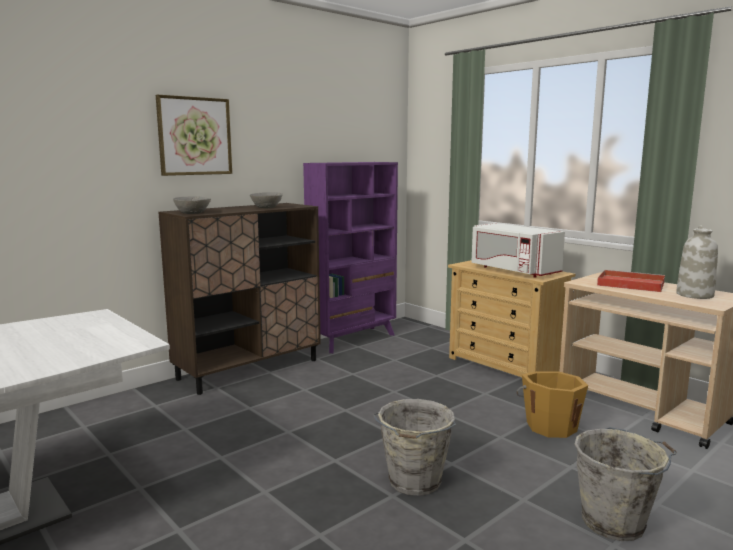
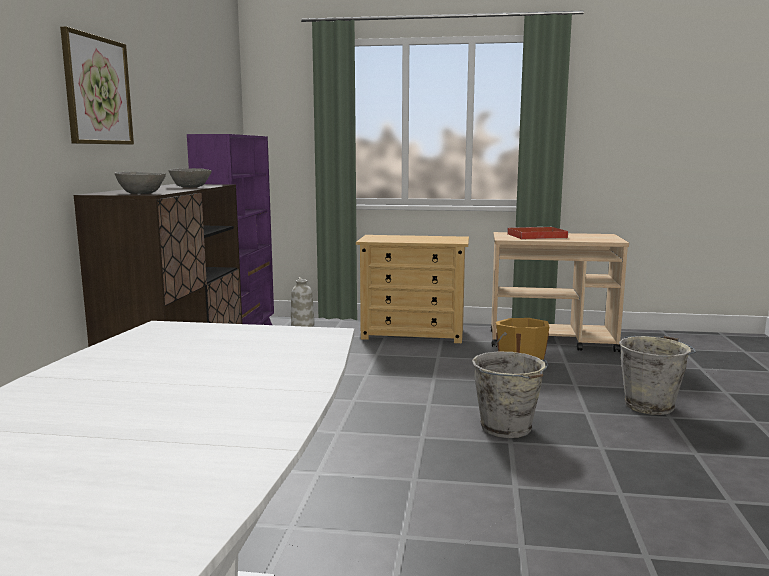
camera: 40 degrees left, 0 degrees up
(513, 270) = (421, 239): white microwave -> none
(694, 295) = (588, 237): white vase -> white vase (302, 325)

